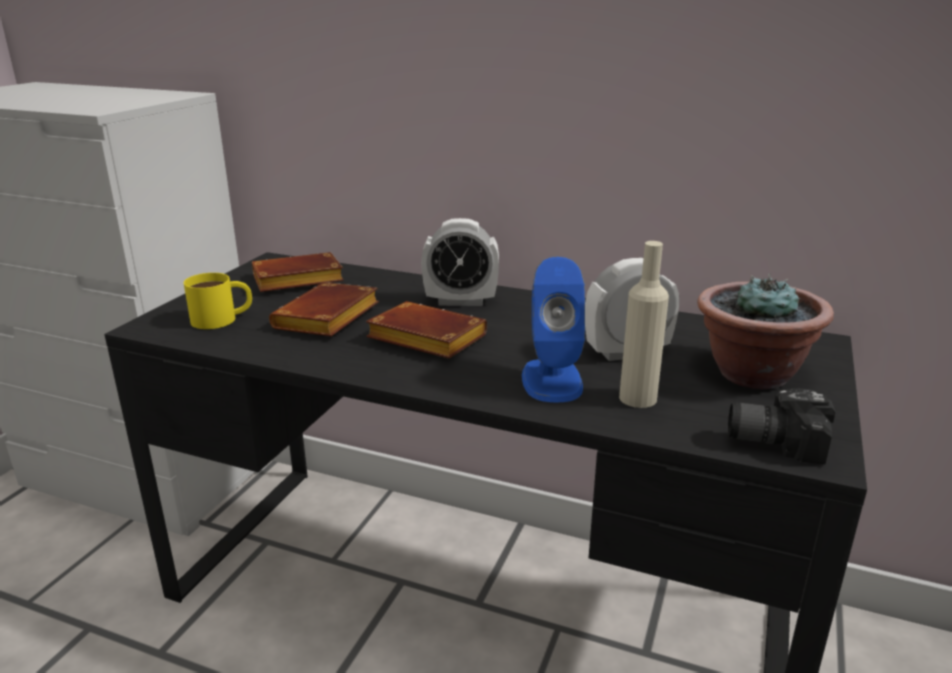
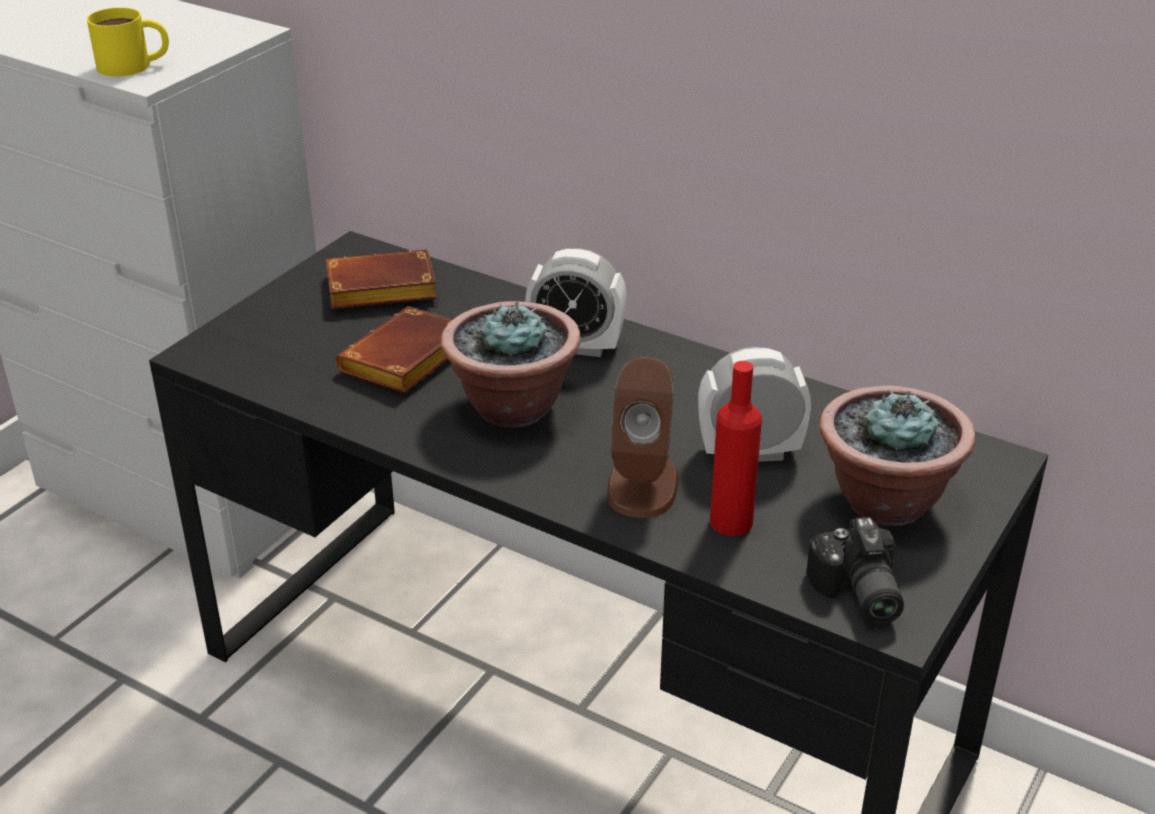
camera: 10 degrees right, 10 degrees up
(222, 319) = (284, 349): yellow mug -> yellow mug (134, 65)
(423, 339) = (512, 406): brown book -> potted plant
(551, 380) = (642, 484): blue speaker -> brown speaker
(637, 398) = (731, 522): beige bottle -> red bottle
(773, 439) = (856, 595): camera -> camera turned 120 degrees counterclockwise

